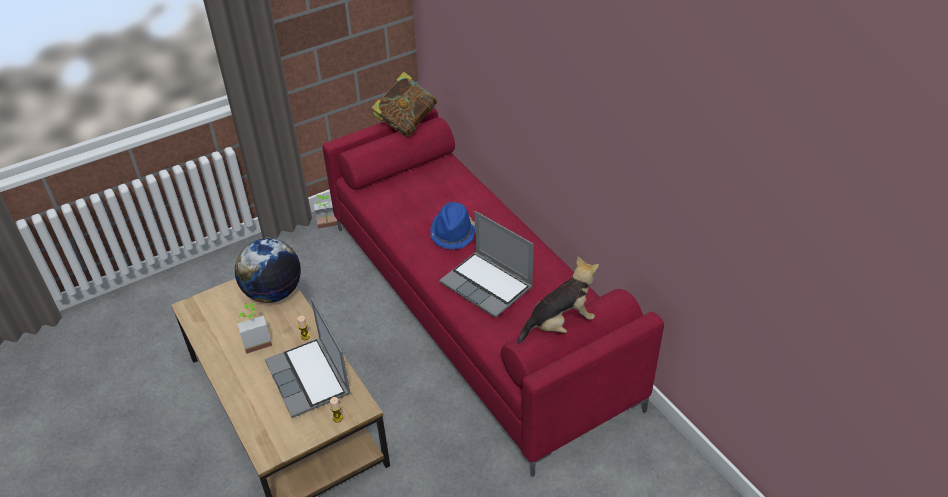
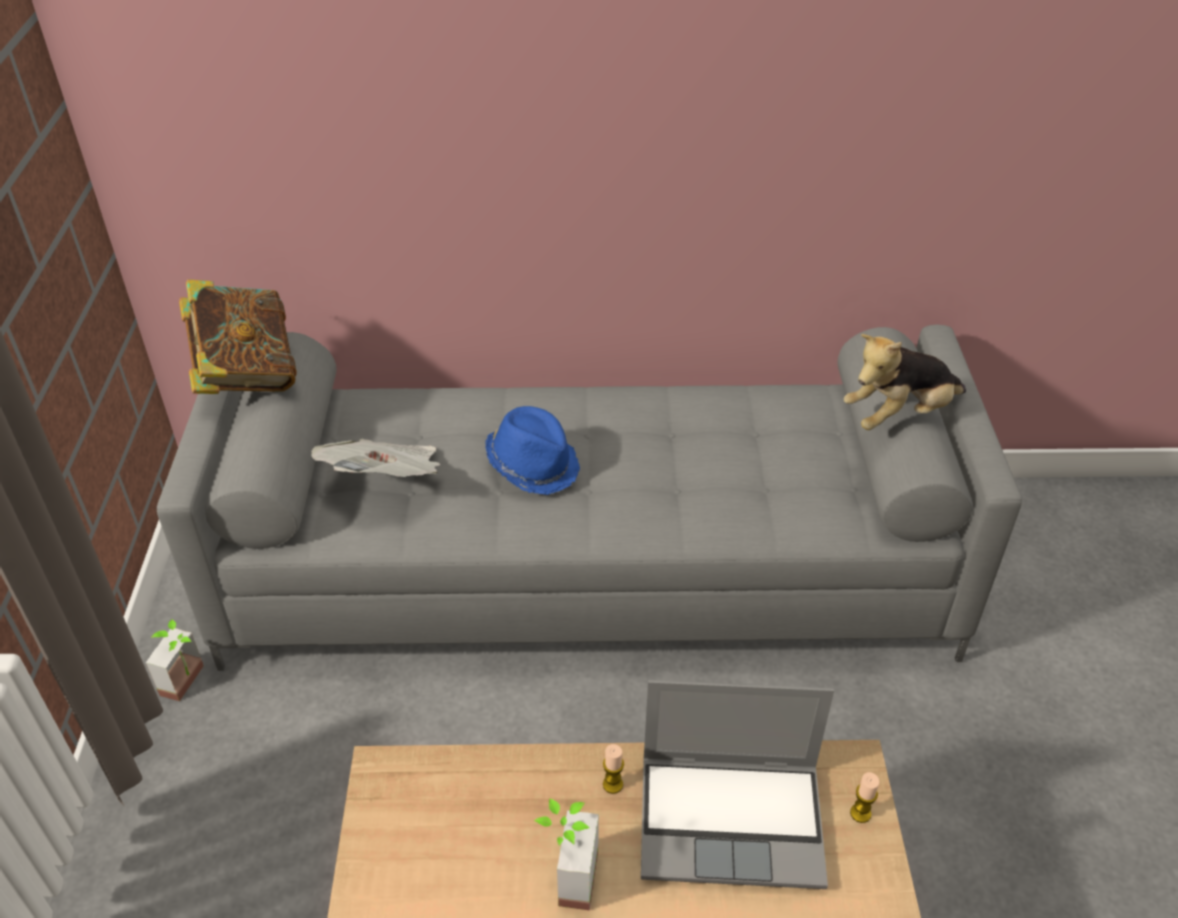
camera: 60 degrees left, 0 degrees up
(273, 292) = (444, 792): globe -> none
(407, 197) = (386, 481): none -> newspaper
(477, 311) = (591, 572): red sofa -> grey sofa
(488, 285) = (693, 478): laptop -> none
(559, 324) = (899, 415): plush toy -> plush toy turned 120 degrees counterclockwise

